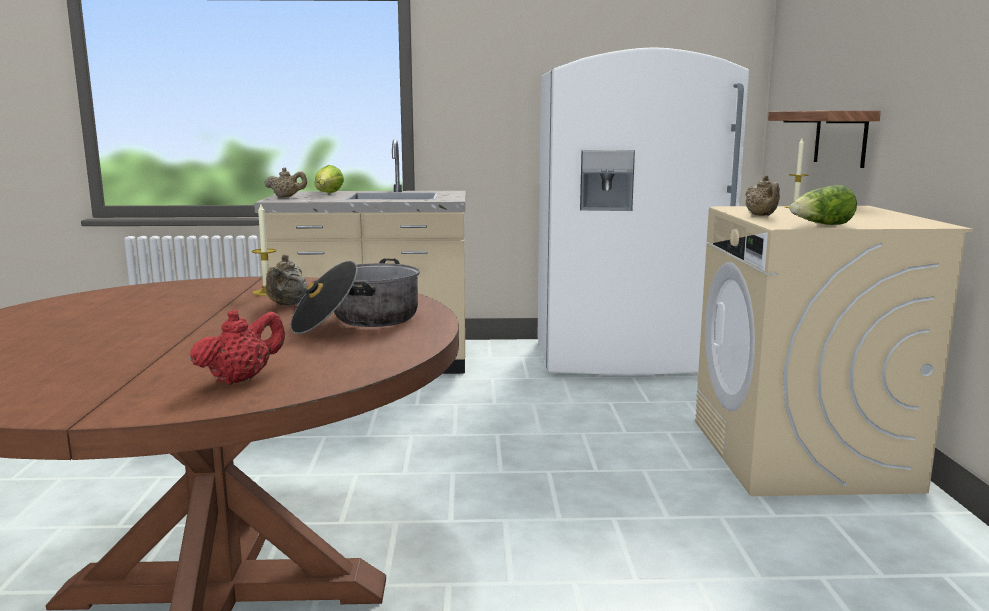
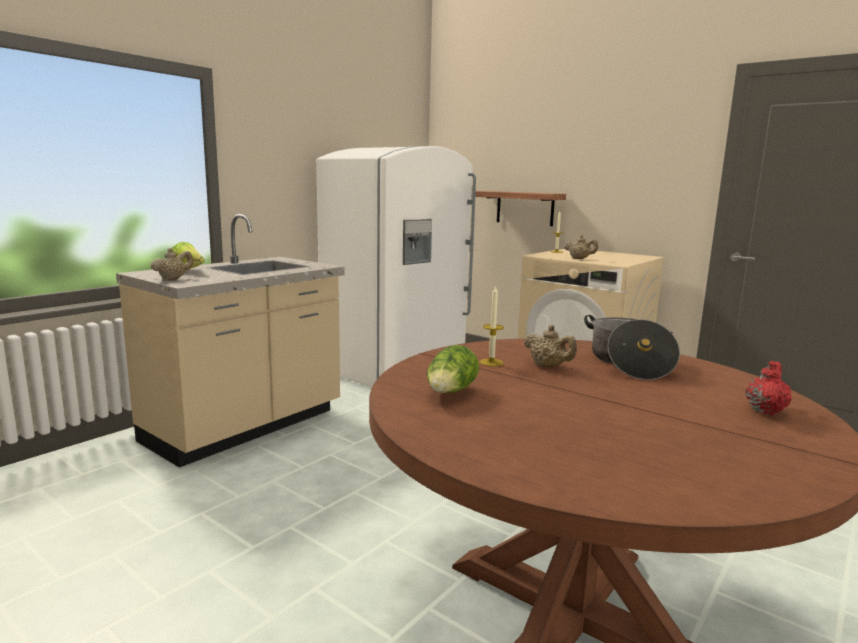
camera: 50 degrees left, 0 degrees up
(241, 379) = (765, 410): red teapot -> red teapot turned 45 degrees clockwise
(821, 225) = (627, 261): lettuce -> lettuce (450, 393)

